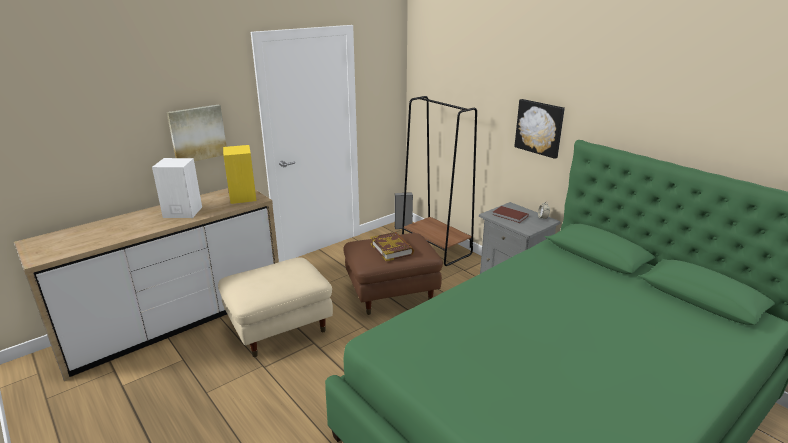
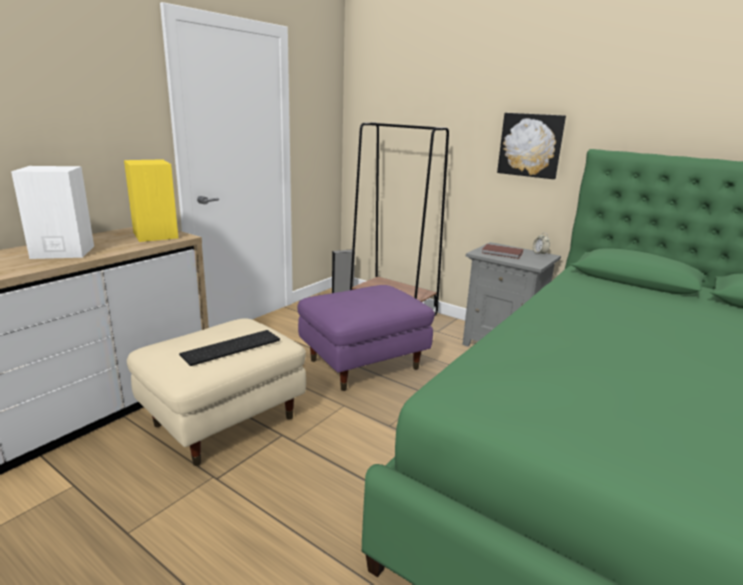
camera: 15 degrees left, 5 degrees down
(197, 133) = (82, 139): picture -> none
(280, 283) = (231, 348): none -> keyboard
(391, 295) = (362, 365): brown ottoman -> purple ottoman
(392, 249) = (368, 300): book -> none

